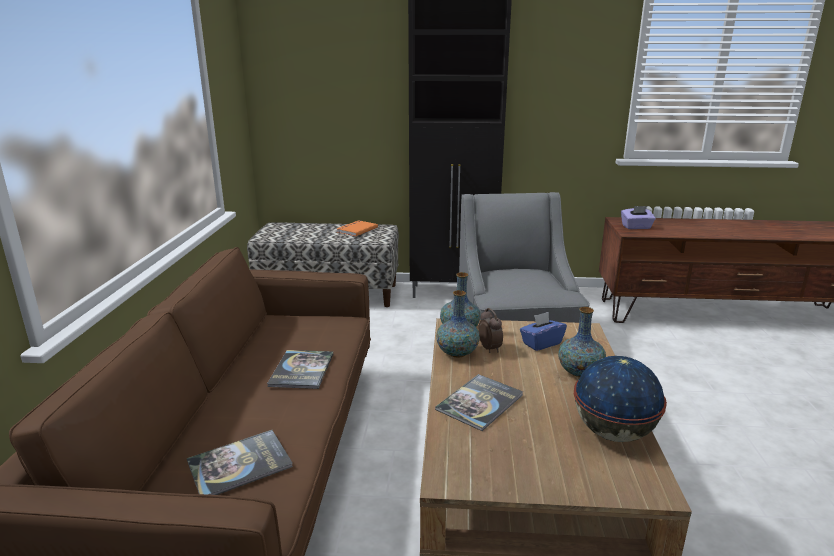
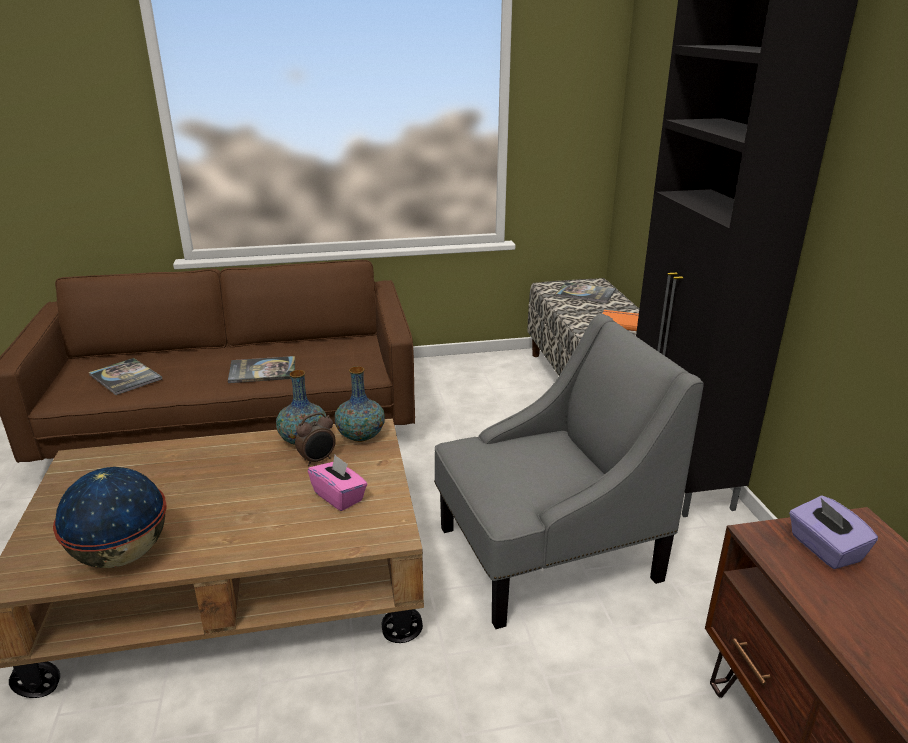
camera: 75 degrees right, 5 degrees up
(480, 402) = (196, 464): book -> book (585, 293)
(541, 343) = (339, 496): blue tissue box -> pink tissue box
(579, 372) = (263, 529): vase -> none

